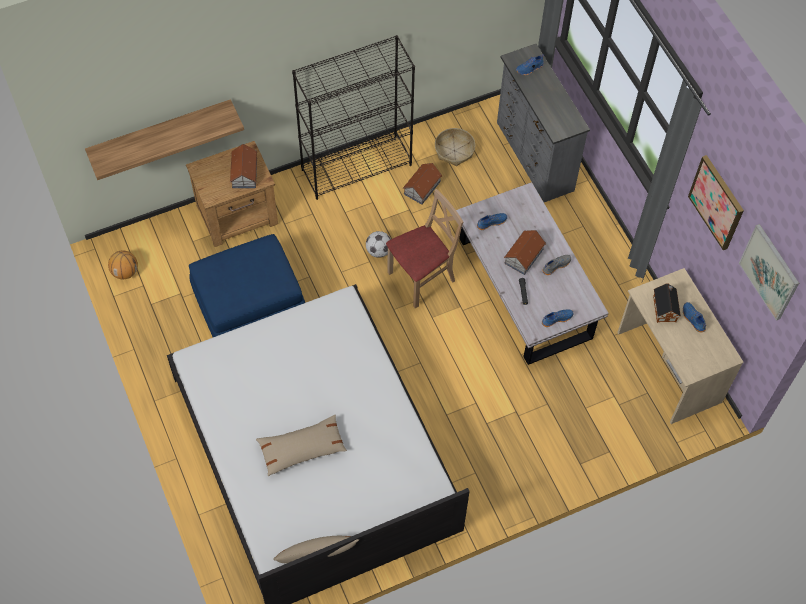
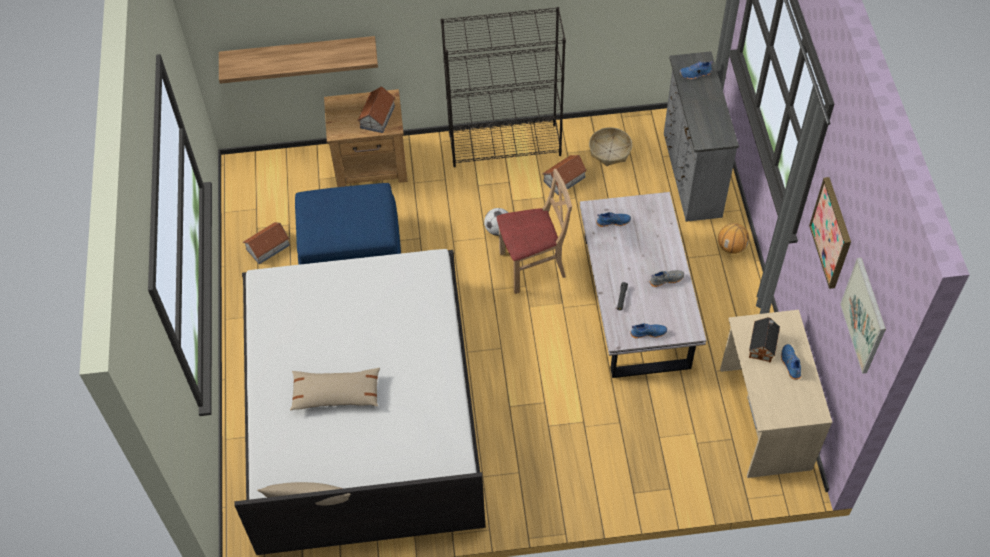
camera: 20 degrees right, 5 degrees down
(125, 272) = (244, 192): basketball -> basketball (731, 247)
(523, 256) = (635, 262): toy house -> toy house (267, 247)

